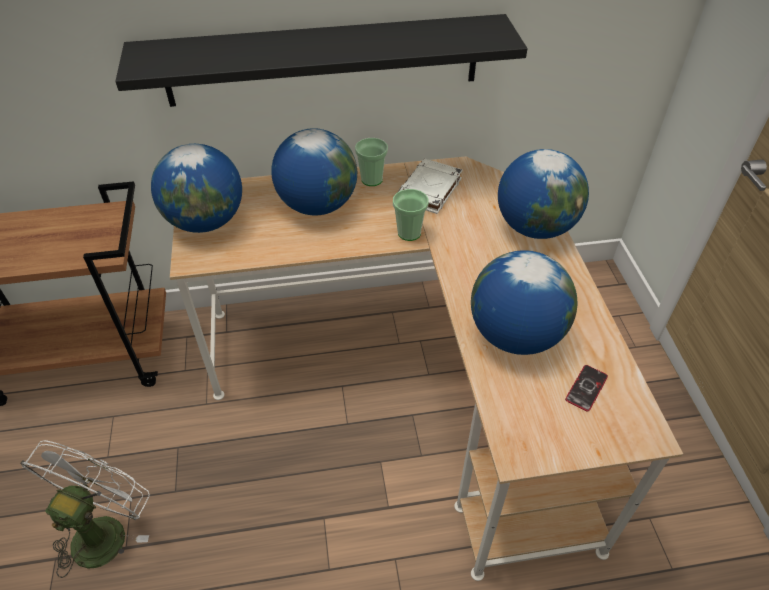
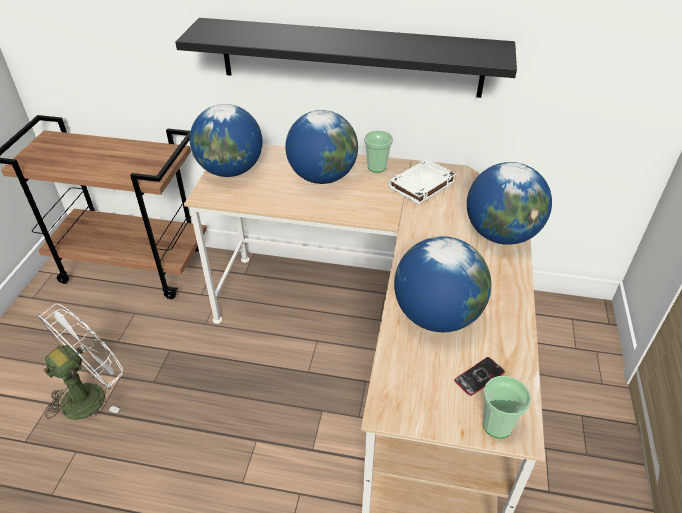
camera: 20 degrees right, 5 degrees down
(409, 233) = (386, 214): cup -> cup (497, 425)

